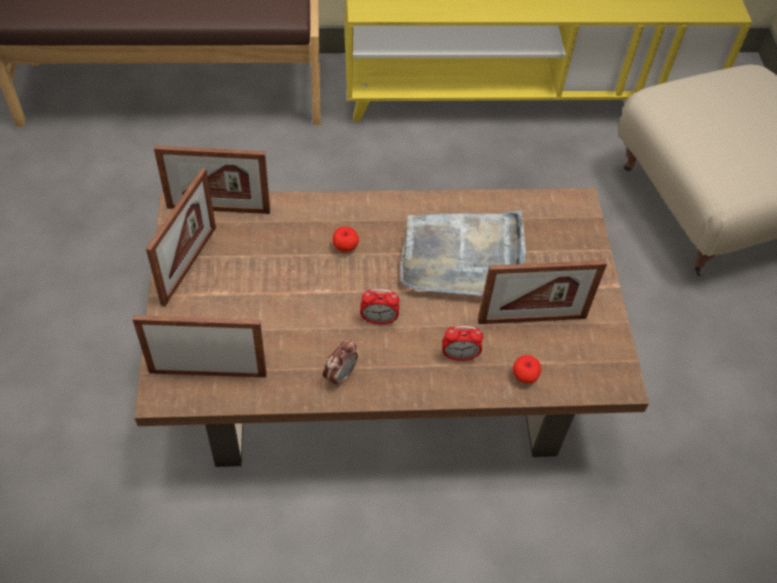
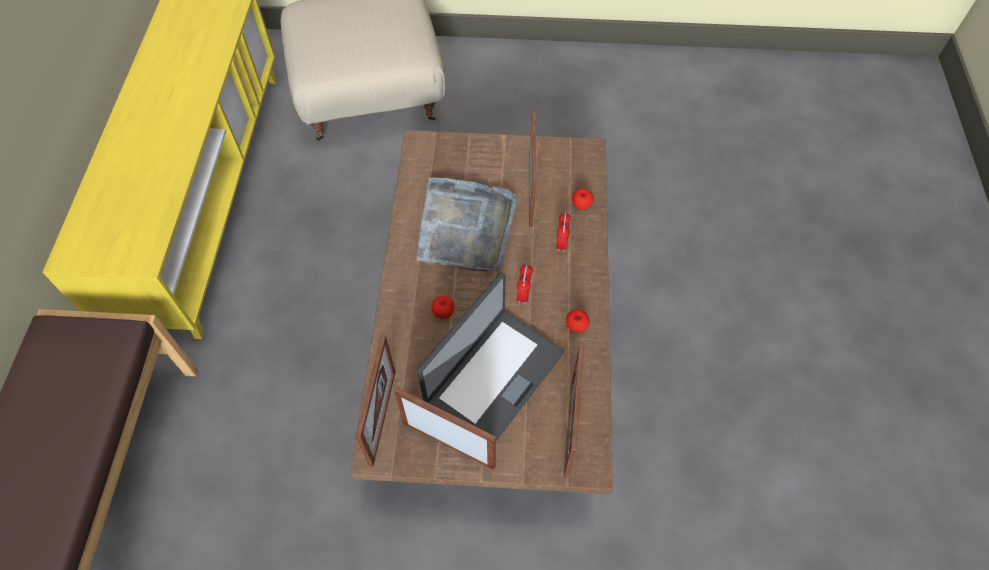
camera: 80 degrees left, 5 degrees up
(268, 297) = (493, 376): none -> laptop
(340, 375) = (576, 326): alarm clock -> apple

